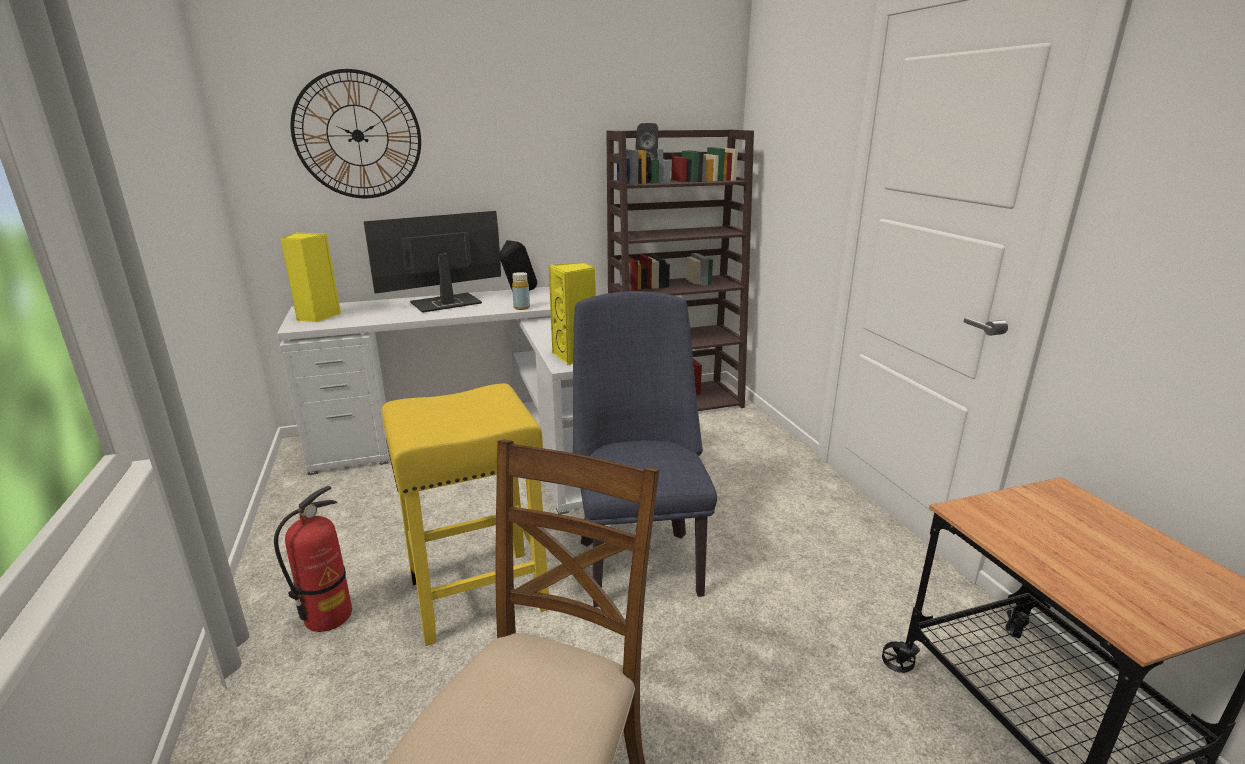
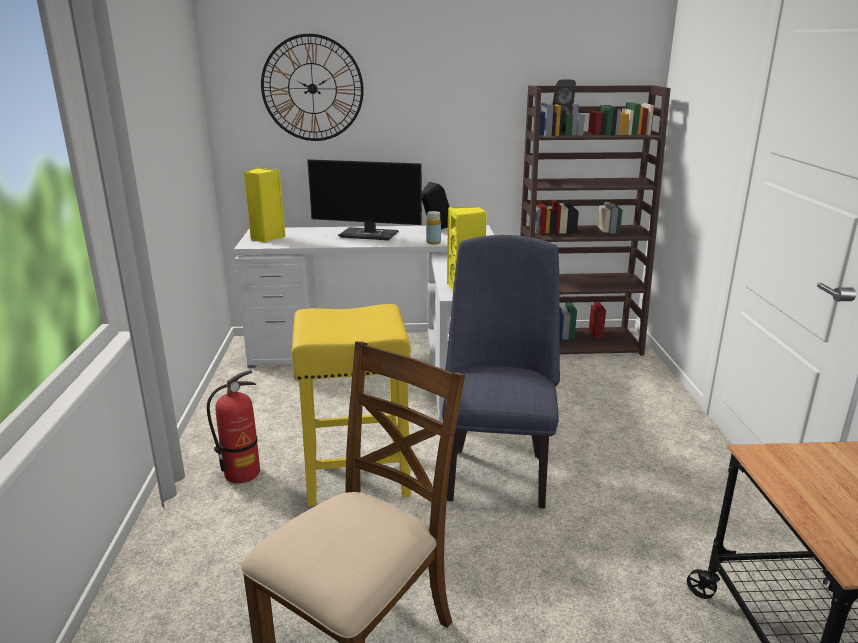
camera: 15 degrees right, 0 degrees up
(444, 304) = (370, 234): monitor -> monitor turned 150 degrees counterclockwise

